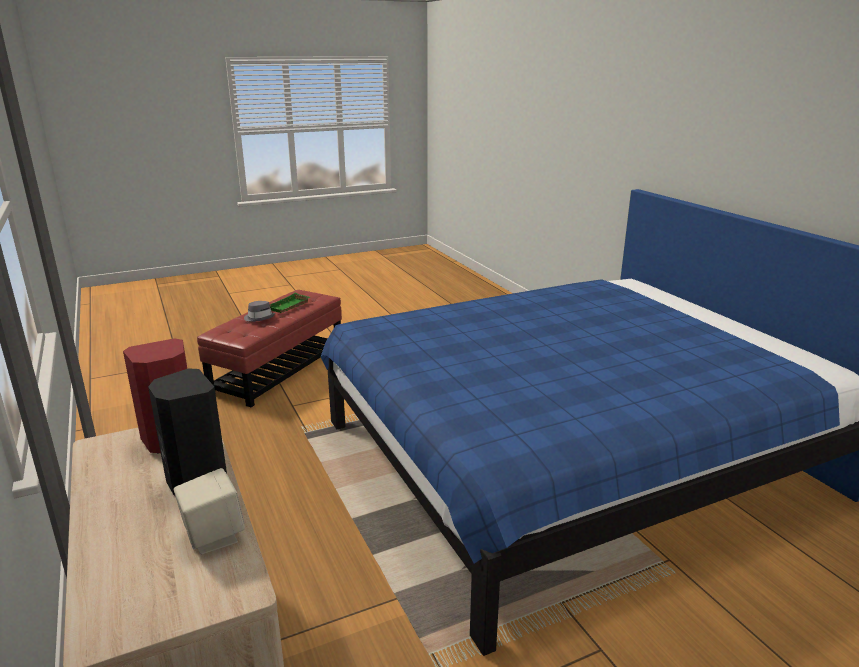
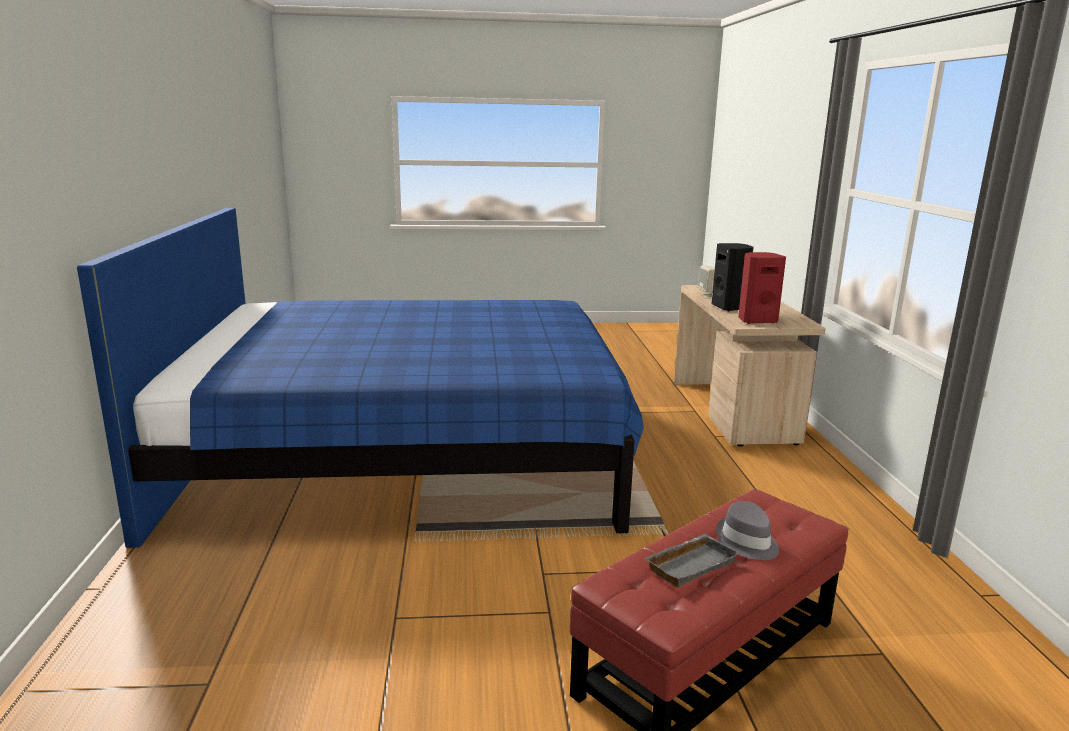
camera: 160 degrees left, 5 degrees down
(289, 307) = (690, 564): green tray -> grey tray

